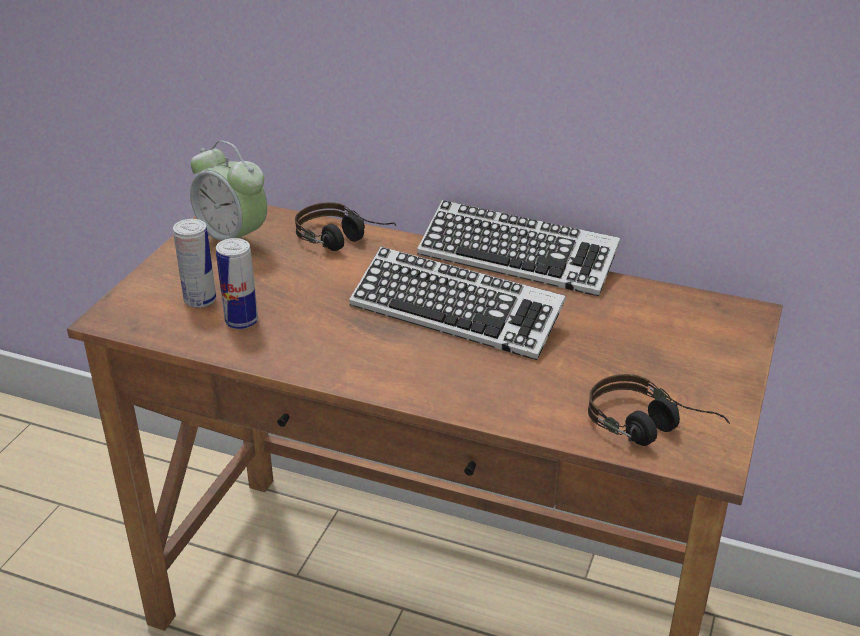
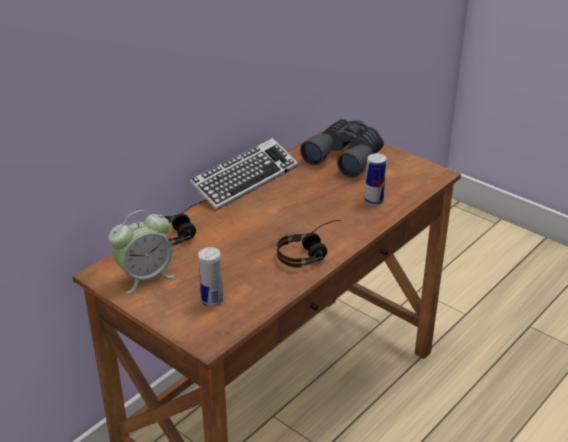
camera: 70 degrees left, 0 degrees up
(241, 321) = (247, 287): can -> can (373, 201)
(456, 313) = (286, 211): keyboard -> none
(652, 430) = (411, 181): headphones -> headphones (311, 252)
(674, 338) = (346, 156): none -> grey binoculars

